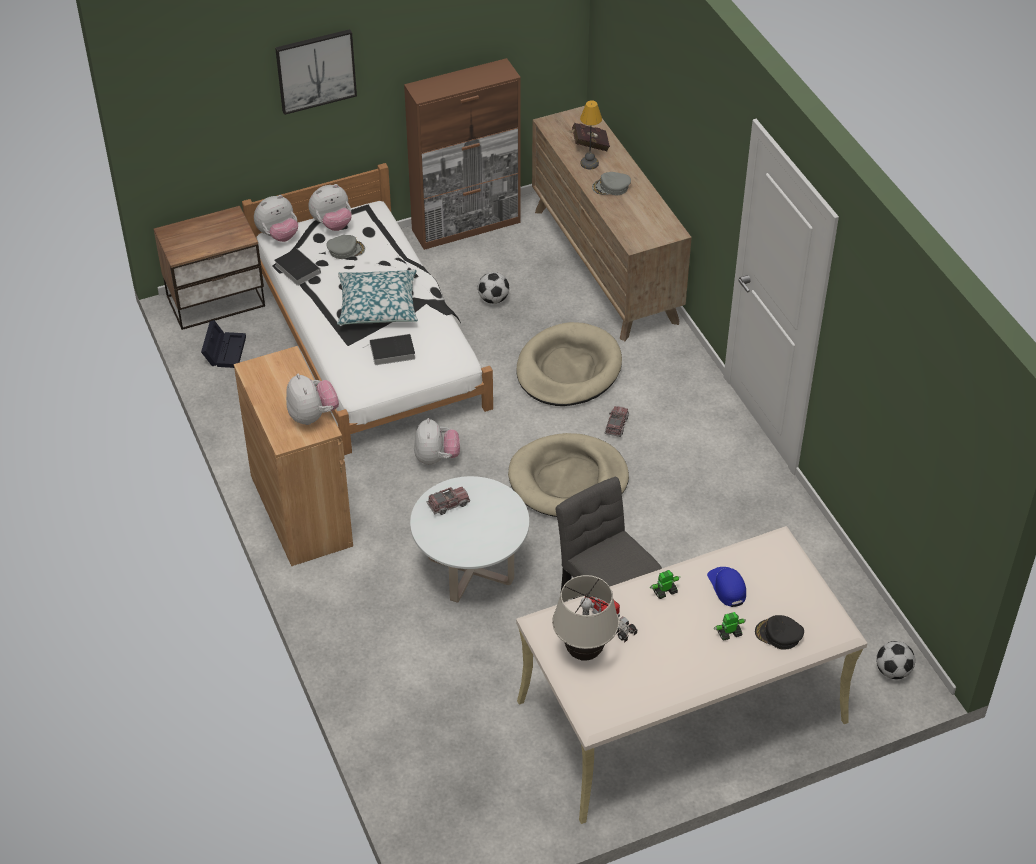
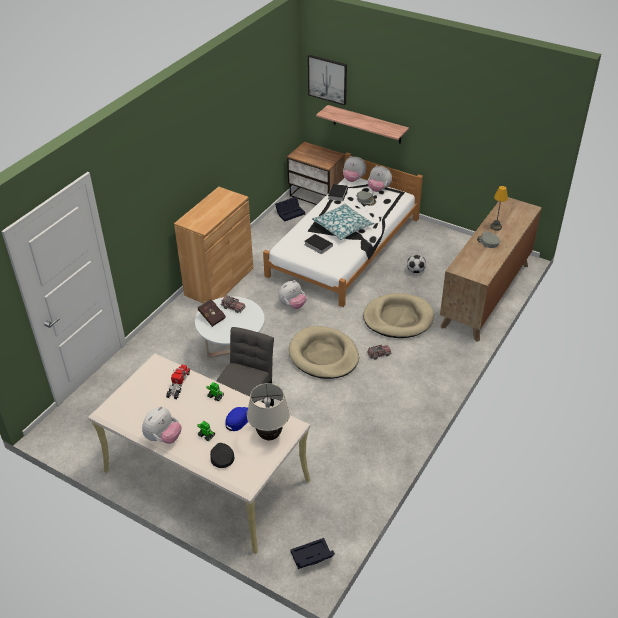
camera: 55 degrees right, 5 degrees down
(271, 137) = (367, 124): none -> shelf
(312, 416) = (208, 221): plush toy -> plush toy (163, 438)
(315, 70) = (395, 98): picture -> picture (327, 79)
(467, 226) = (453, 238): brown cabinet -> none
(584, 652) = (148, 386): beige table lamp -> beige table lamp (269, 435)
(588, 145) = (509, 220): red book -> red book (211, 317)
(893, 671) = (311, 558): football -> black storage box

